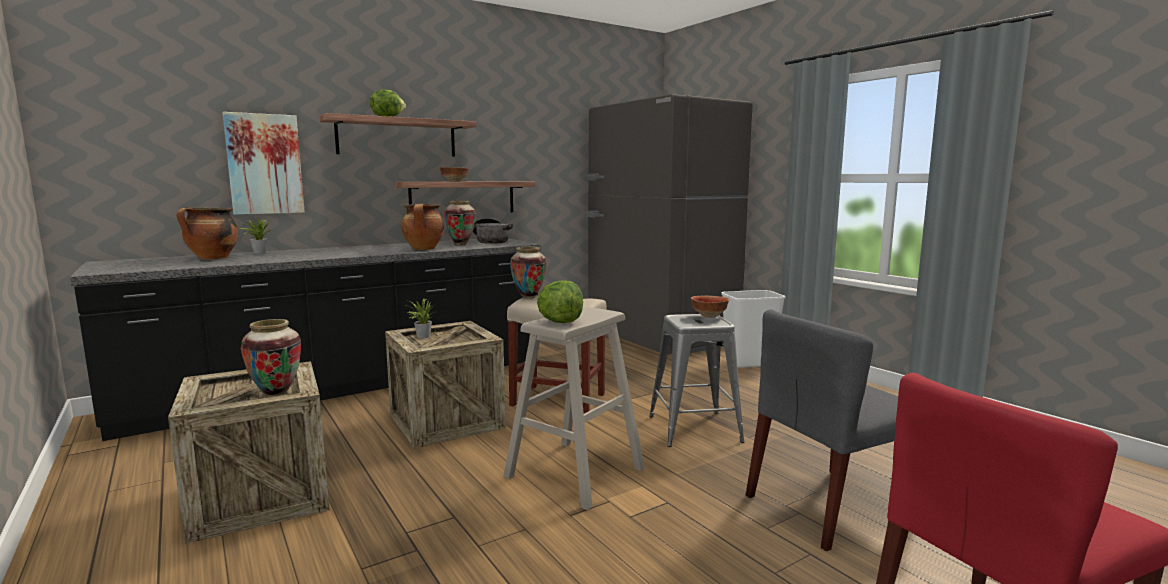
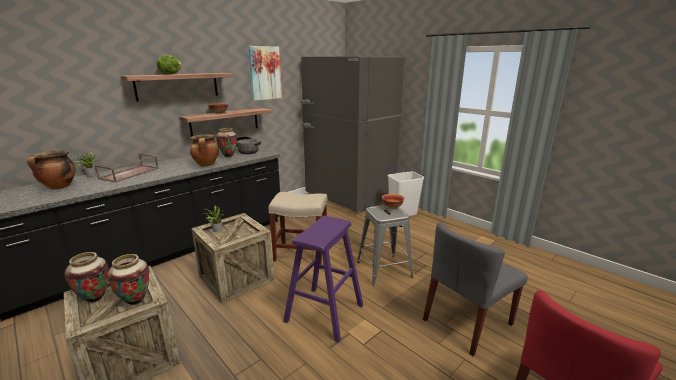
camera: 10 degrees left, 10 degrees up
(264, 164) = (85, 113): picture -> picture (265, 73)
(311, 252) = (129, 173): none -> brown tray
(528, 297) = (280, 196): vase -> vase (95, 299)
(560, 322) = (316, 236): lettuce -> none
(575, 472) = (324, 312): beige stool -> purple stool

